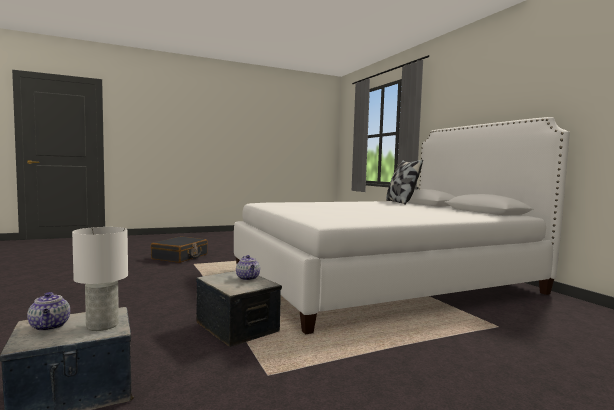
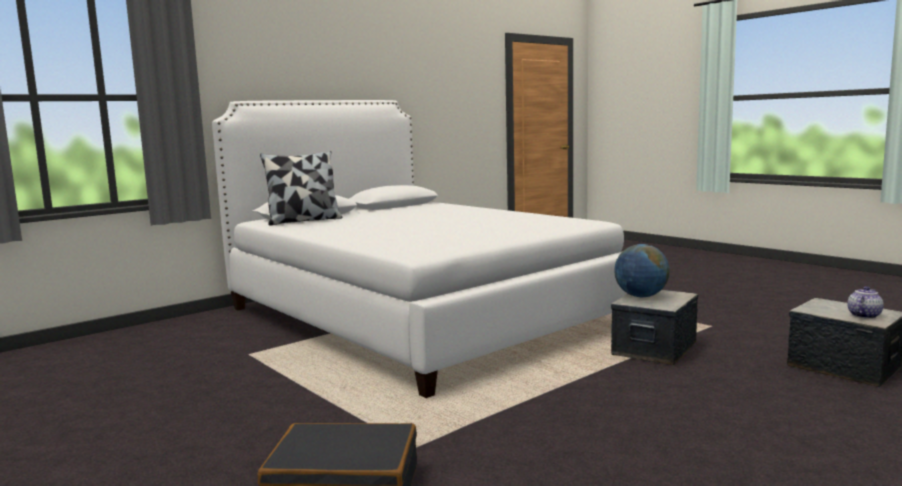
camera: 105 degrees left, 5 degrees up
(103, 325) = (825, 305): white table lamp -> none
(248, 278) = (641, 296): teapot -> globe

